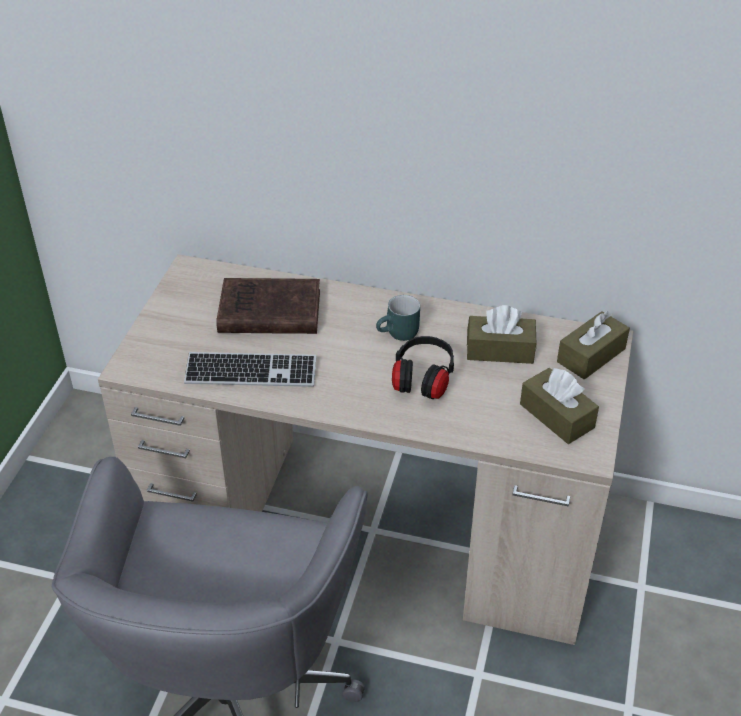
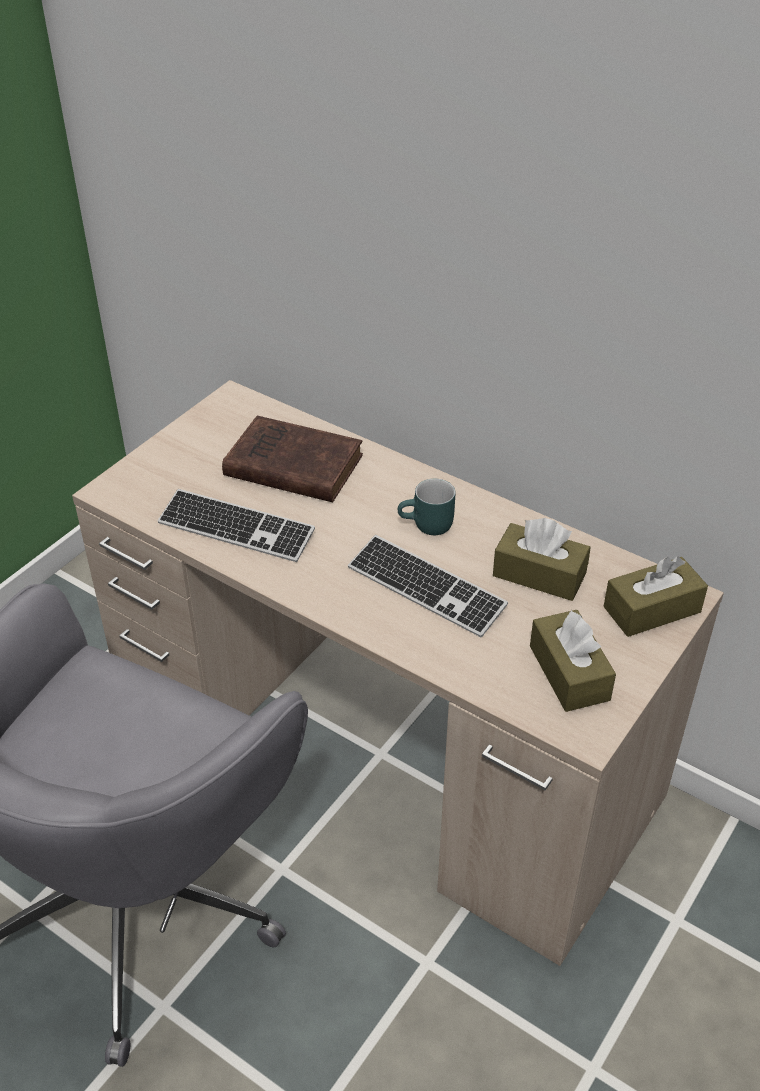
camera: 20 degrees right, 0 degrees up
(422, 381) = (426, 588): black headphones -> keyboard

